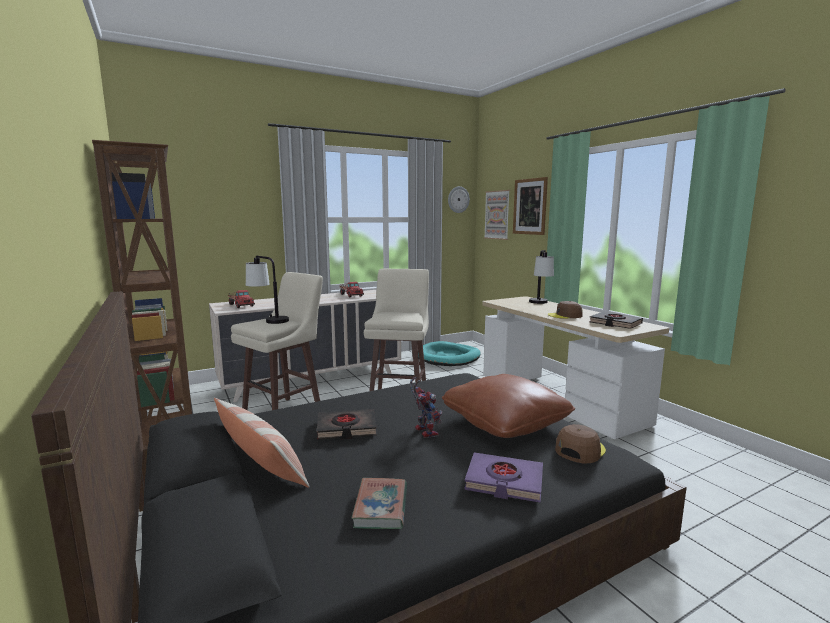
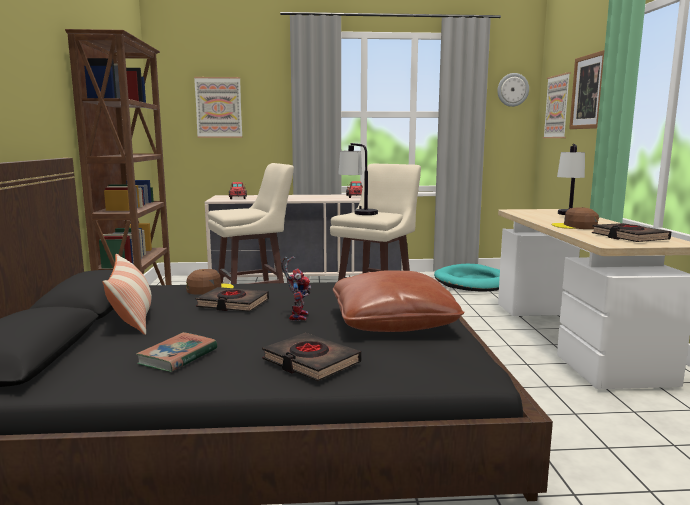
camera: 25 degrees right, 0 degrees up
(204, 214) = (218, 107): none -> picture
(268, 320) = (241, 209): table lamp -> table lamp (357, 212)
(504, 482) = (311, 362): purple book -> black book
(579, 450) = (433, 354): brown cap -> brown cap (209, 289)

